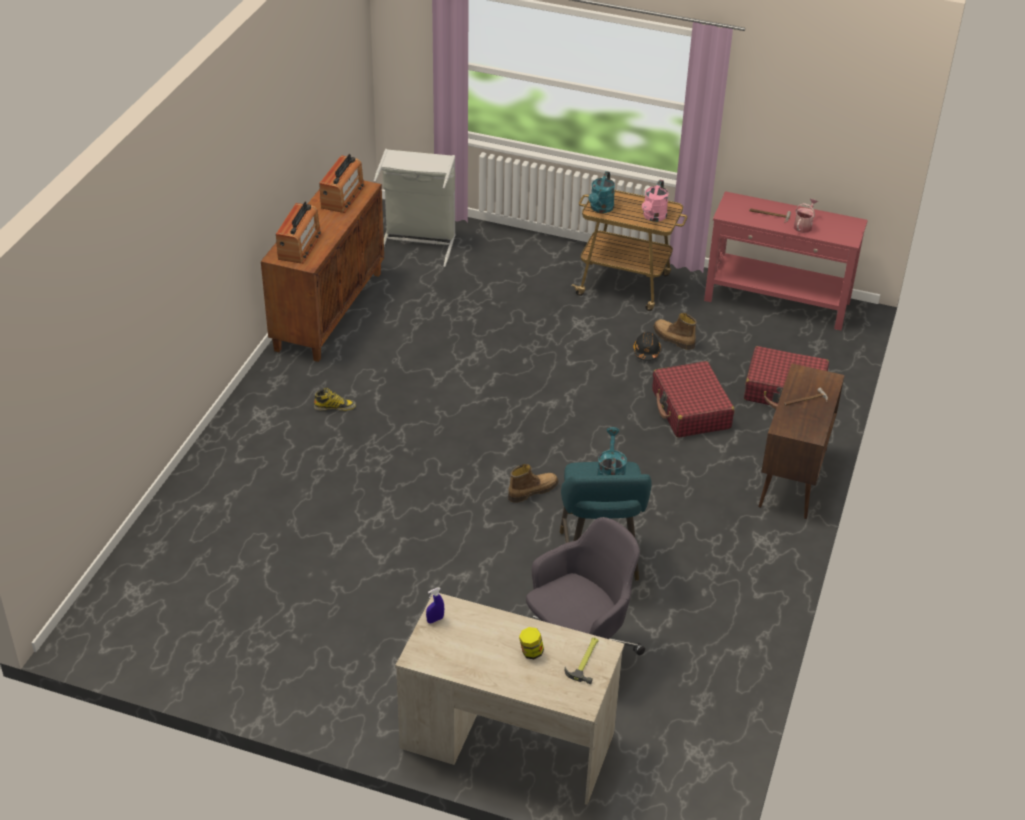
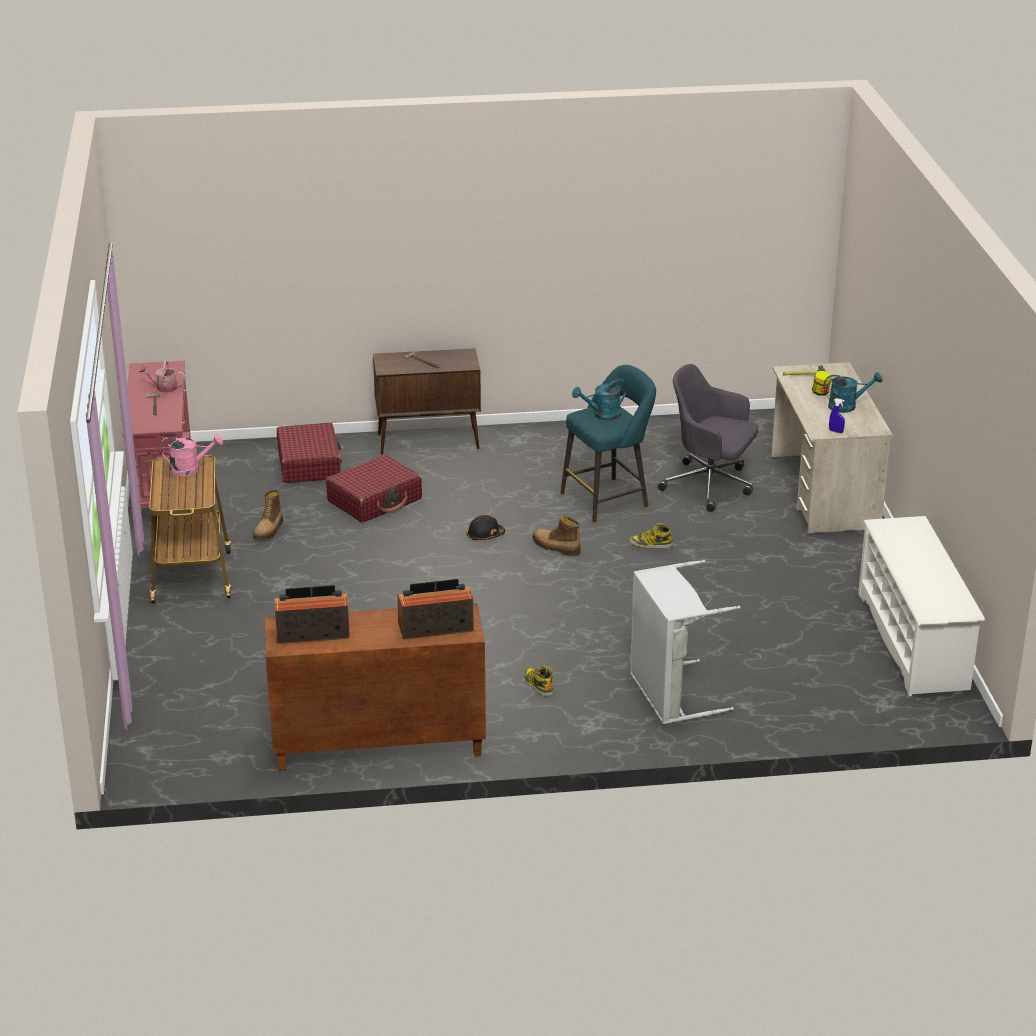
camera: 115 degrees left, 10 degrees down
(197, 662) = (913, 641): none -> white shoe rack
(418, 243) = (193, 728): grey laundry basket -> grey laundry basket (669, 695)
(494, 555) = (650, 544): none -> boot
(600, 209) = (196, 498): turquoise watering can -> turquoise watering can (847, 406)
(646, 352) = (302, 539): black hard hat -> black hard hat (485, 535)

